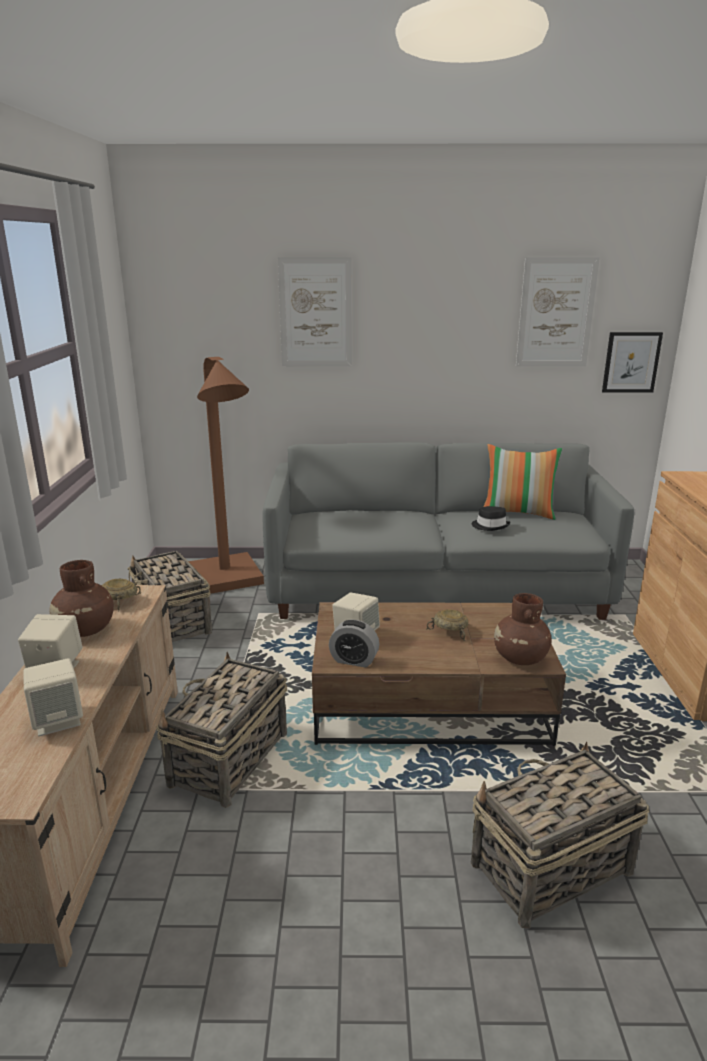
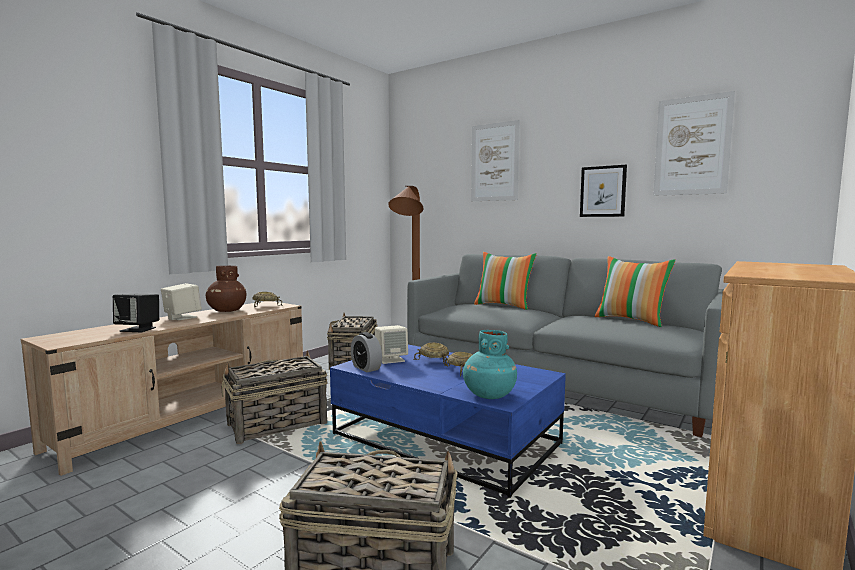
camera: 35 degrees right, 15 degrees down
(58, 720) = (138, 329): beige speaker -> black speaker
(367, 511) = (504, 305): none -> pillow
(400, 624) = (433, 361): none -> beige bowl
(430, 703) = (446, 439): brown coffee table -> blue coffee table
(490, 526) = (587, 321): black hat -> none
(520, 658) = (488, 395): brown vase -> turquoise vase
(631, 362) = (781, 188): picture -> picture (603, 191)

